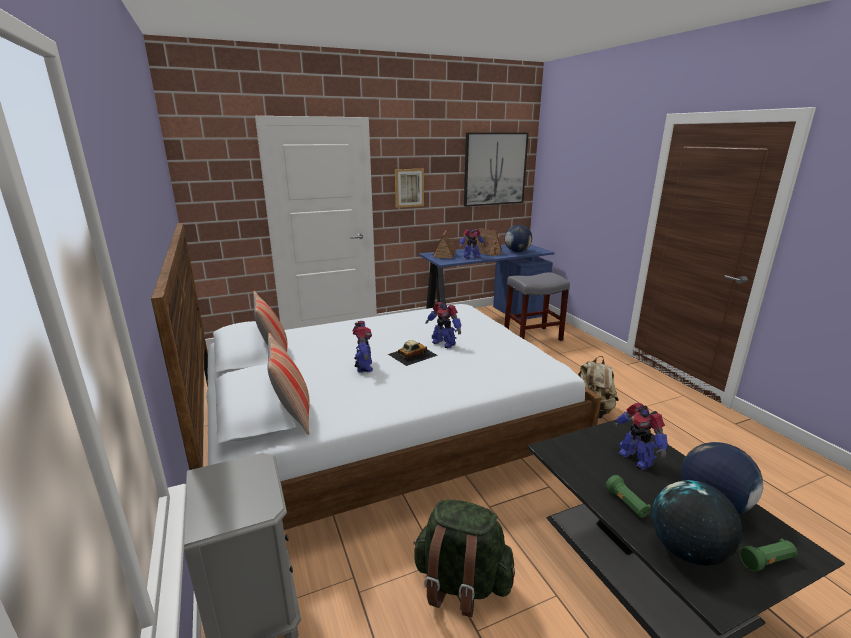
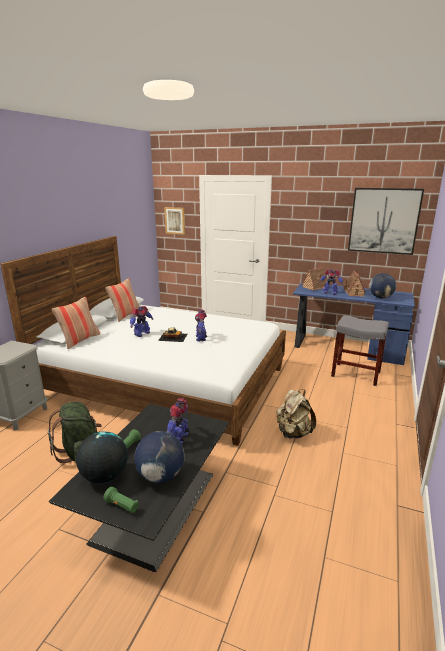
camera: 45 degrees right, 0 degrees up
(409, 188) = (299, 229): picture -> picture (175, 220)

